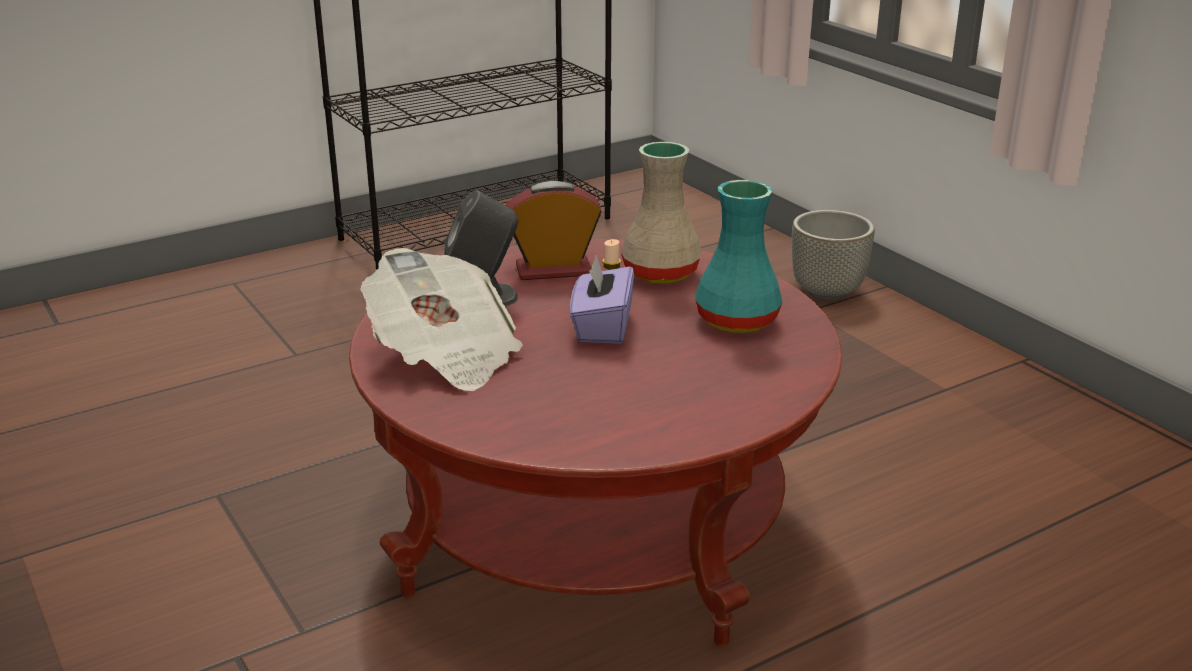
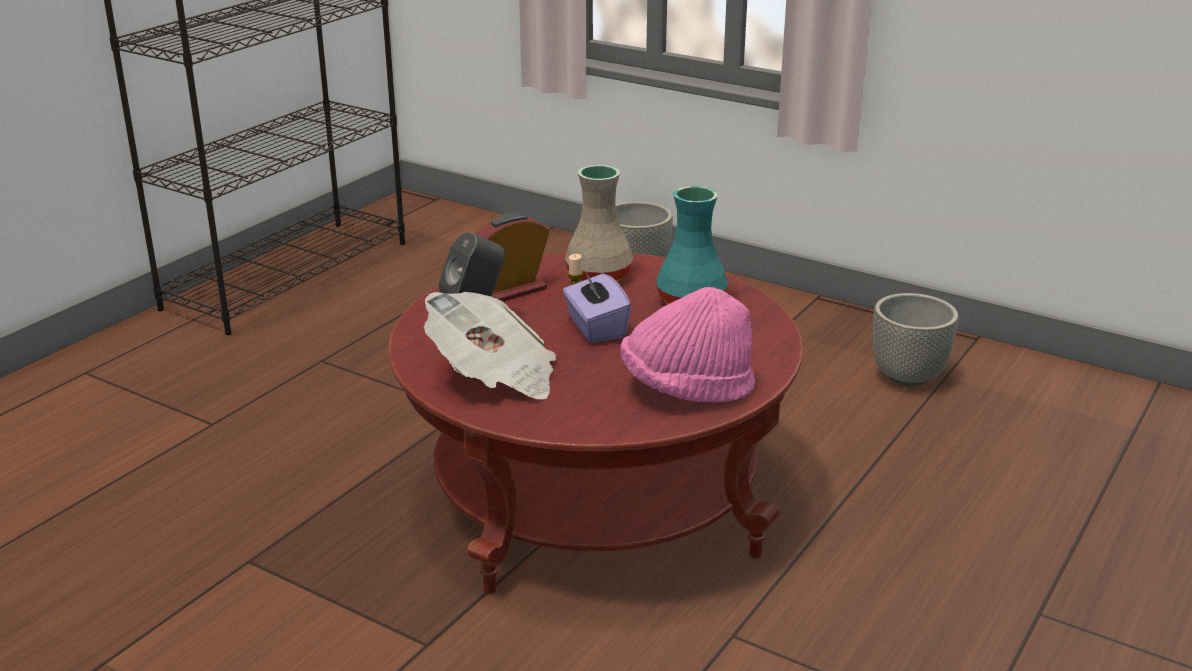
camera: 25 degrees left, 0 degrees up
(636, 416) = (686, 388): none -> pink hat
(1073, 479) = (908, 377): none -> grey planter

